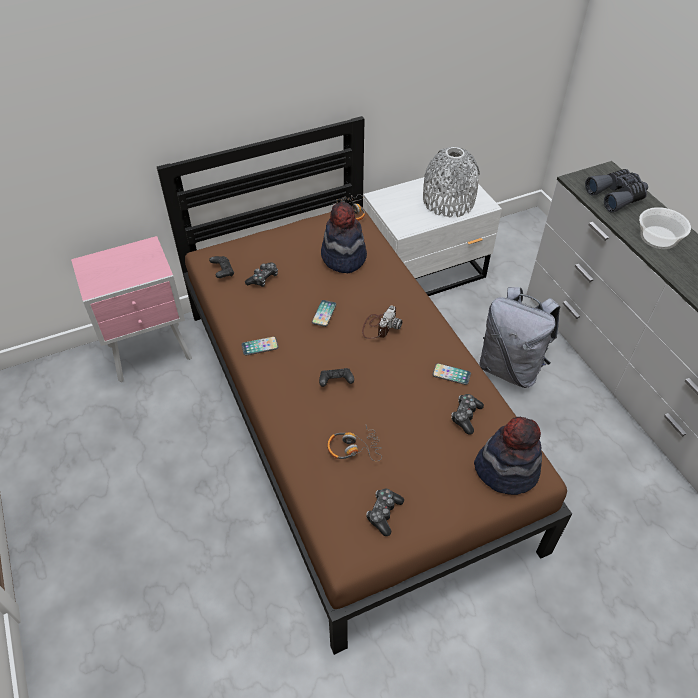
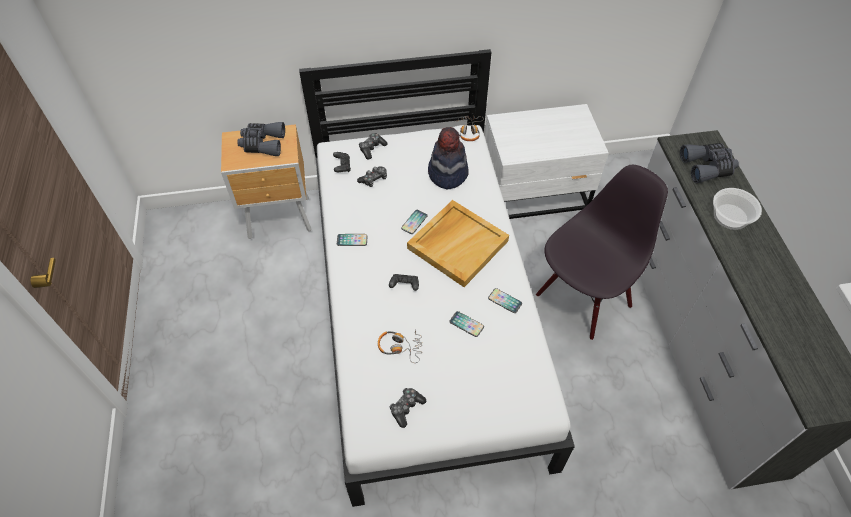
camera: 15 degrees right, 5 degrees up
(124, 262) = (262, 144): none -> grey binoculars
(152, 353) = (281, 219): pink nightstand -> brown nightstand
(350, 419) = (426, 313): brown bed -> white bed
(379, 326) = (457, 244): camera -> beige tray
(419, 408) = (466, 324): none -> phone
(448, 201) = (561, 136): grey vase -> none
(466, 416) = (504, 341): game controller -> game controller (372, 148)
(506, 470) = (521, 396): hat -> none
(510, 368) = (582, 299): grey backpack -> black chair

